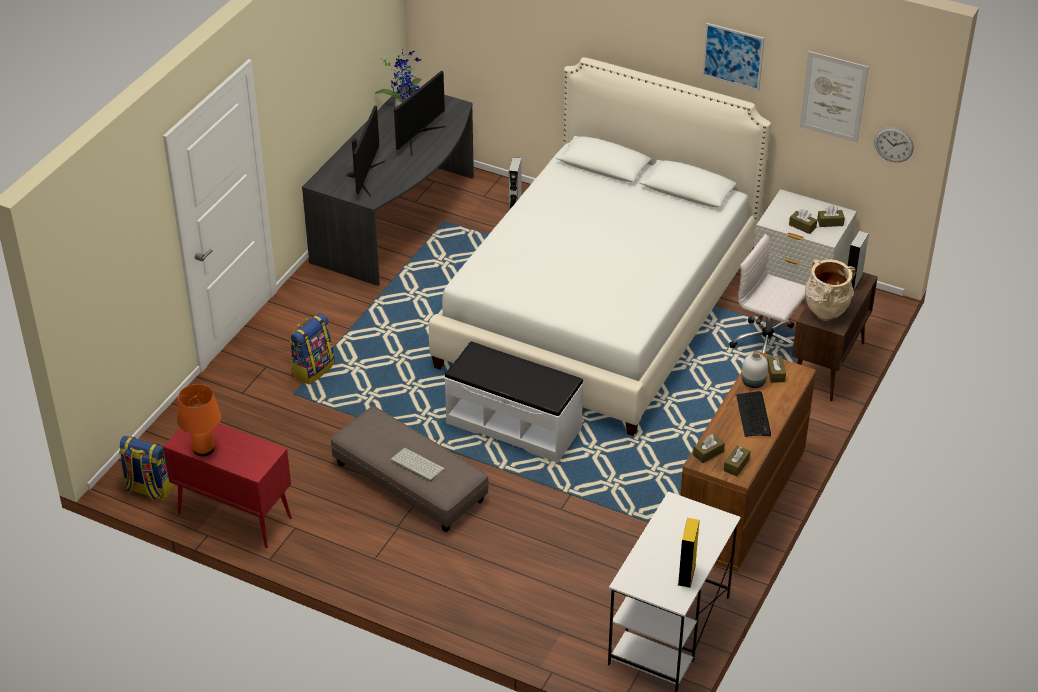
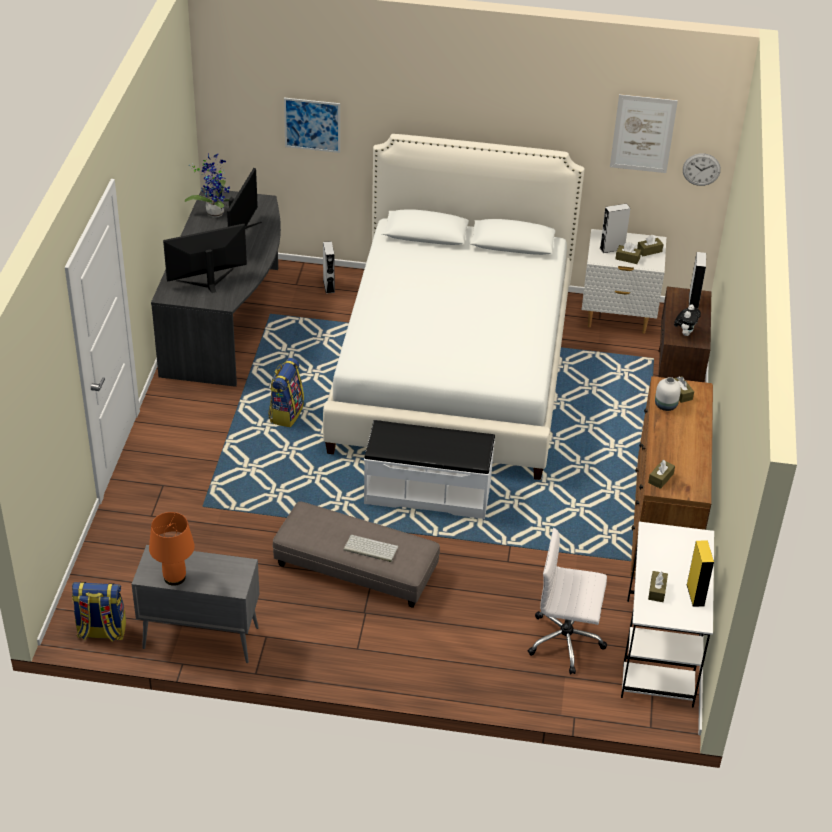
camera: 20 degrees left, 0 degrees up
(233, 515) = (199, 638): red cabinet -> grey cabinet
(312, 369) = (210, 478): backpack -> backpack (286, 413)
(365, 176) = (208, 282): monitor -> monitor turned 105 degrees counterclockwise
(733, 56) = (543, 110): picture -> picture (312, 125)
(736, 465) = (690, 484): brown tissue box -> brown tissue box (657, 590)
(753, 415) = (681, 435): keyboard -> none
(767, 344) = (616, 372): white office chair -> white office chair (566, 641)
(791, 213) = (612, 248): none -> grey speaker
(825, 314) = (685, 333): beige vase -> plush toy

